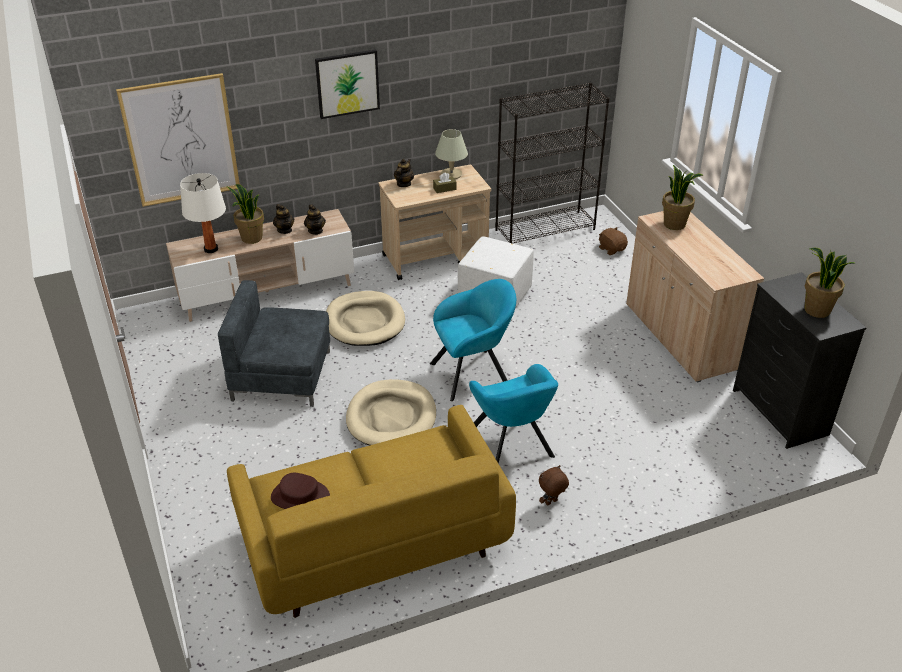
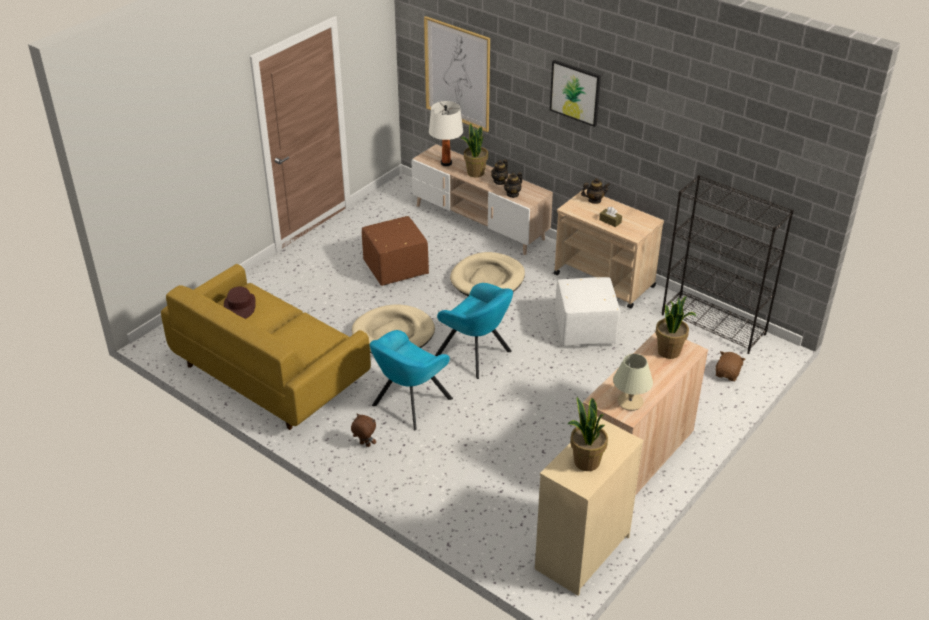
camera: 60 degrees right, 0 degrees up
(282, 376) = (395, 268): grey armchair -> brown ottoman
(451, 174) = (636, 216): beige table lamp -> beige table lamp (630, 402)
(779, 412) = (582, 552): black dresser -> beige dresser

